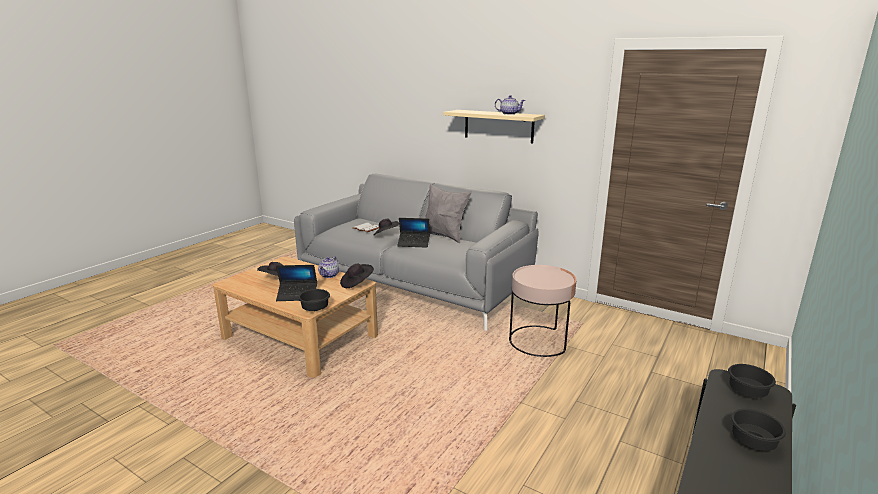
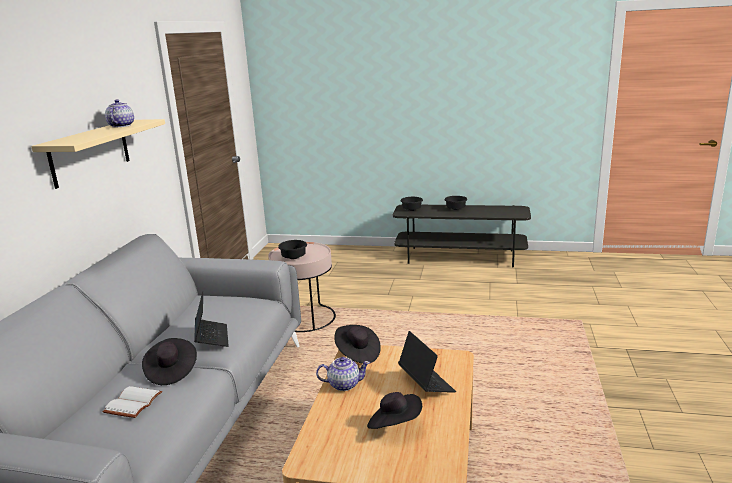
camera: 110 degrees left, 0 degrees up
(315, 308) = (446, 356): black bowl -> black bowl (293, 258)
(444, 236) = (170, 323): grey pillow -> none

